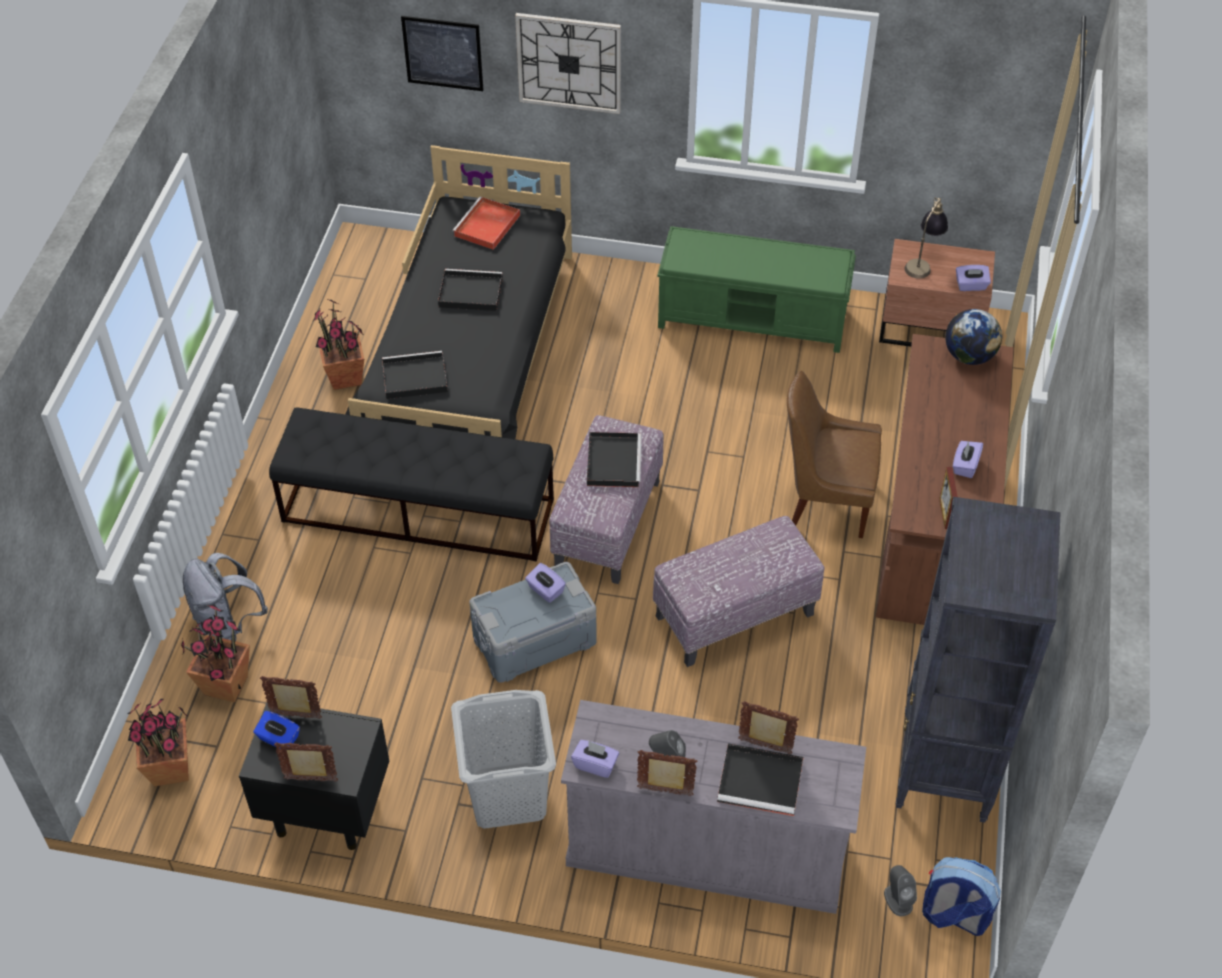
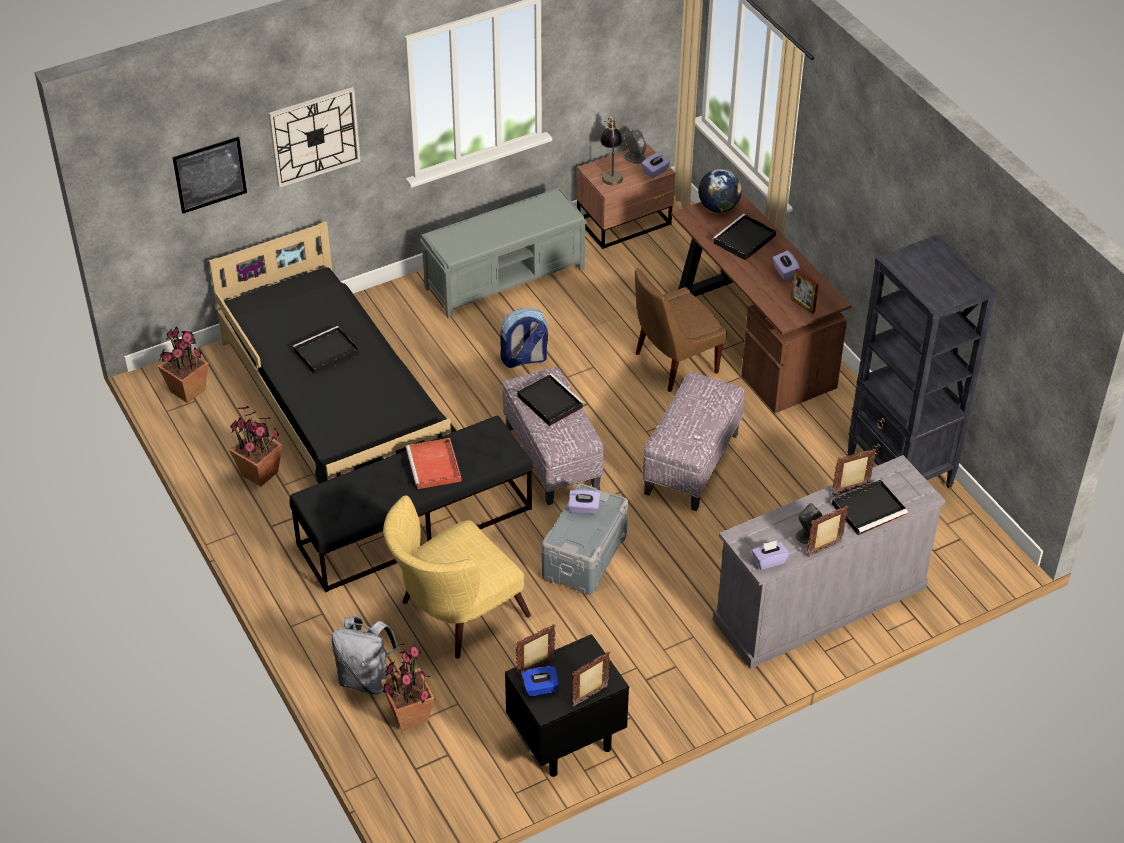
camera: 40 degrees left, 5 degrees down
(171, 768) = (433, 788): potted plant -> potted plant (188, 390)
(361, 617) = (453, 615): none -> yellow armchair
(413, 378) = (351, 429): black tray -> black tray (744, 240)
(486, 226) = (286, 303): red tray -> red tray (434, 466)
(507, 796) = (671, 655): grey laundry basket -> none
(754, 319) = (506, 277): green bench -> grey bench
(898, 899) = (950, 558): grey speaker -> grey speaker (634, 157)
(953, 915) = (986, 546): backpack -> backpack (524, 359)

